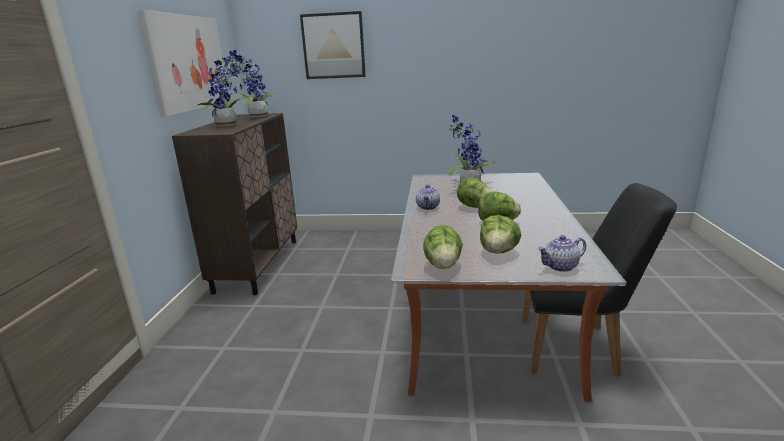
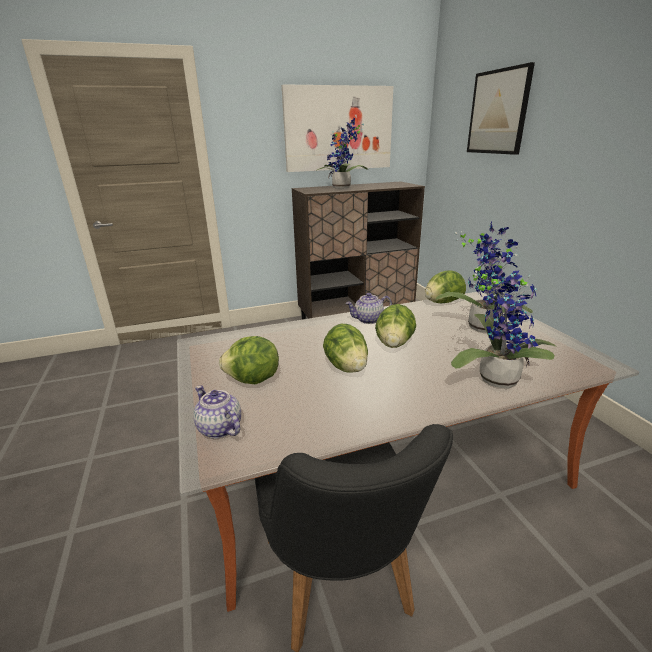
camera: 65 degrees right, 5 degrees up
(256, 117) = (391, 185): potted plant -> potted plant (493, 377)
(443, 265) = (209, 355): lettuce -> lettuce (442, 302)

